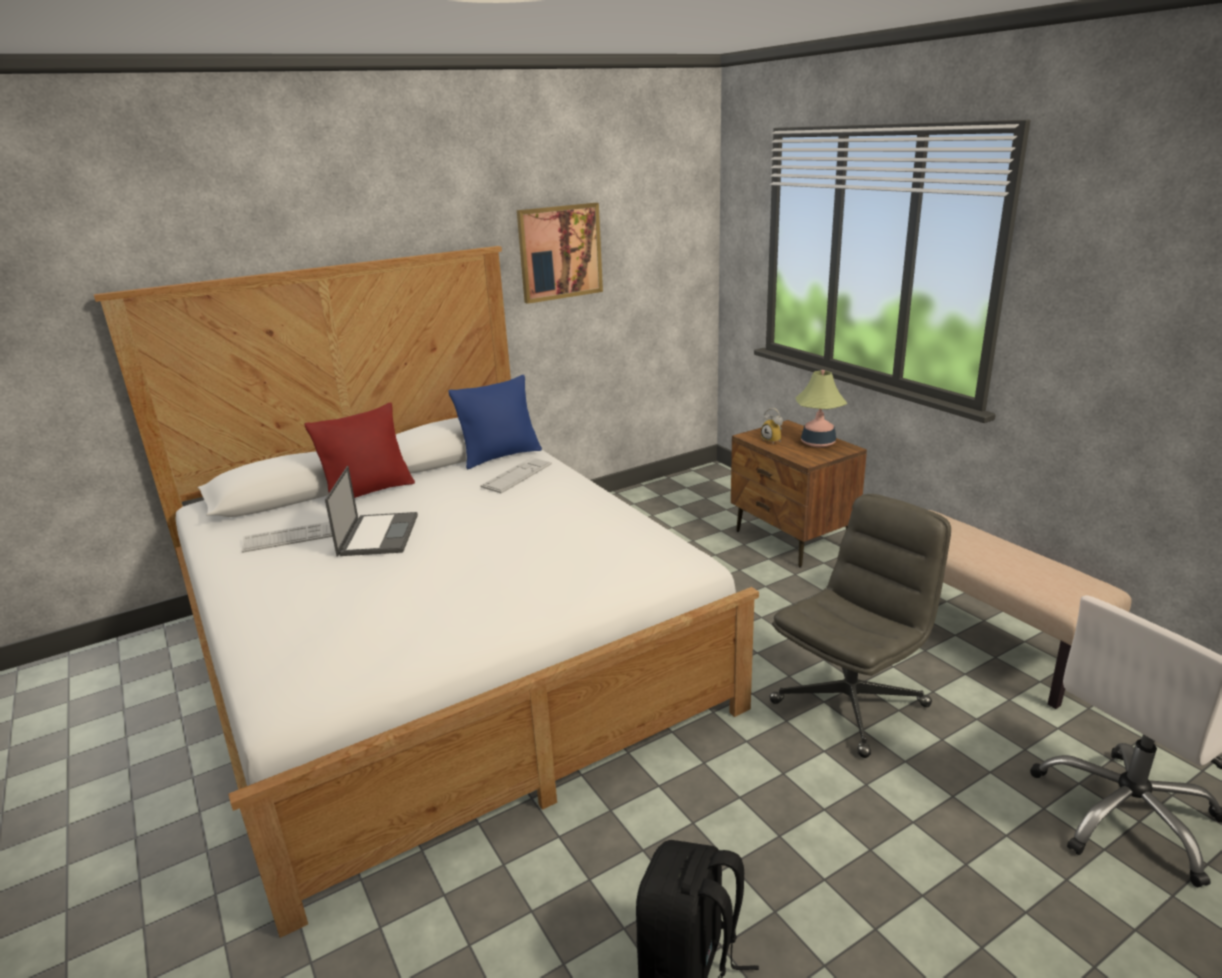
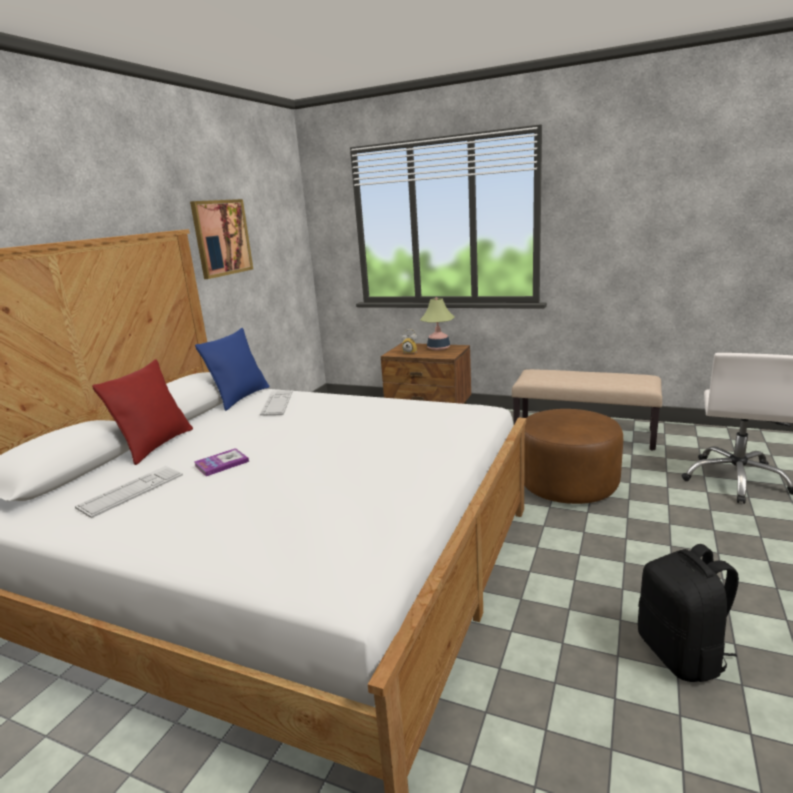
camera: 35 degrees left, 5 degrees down
(378, 534) = (221, 463): laptop -> book
(850, 703) = (568, 484): grey office chair -> brown ottoman

